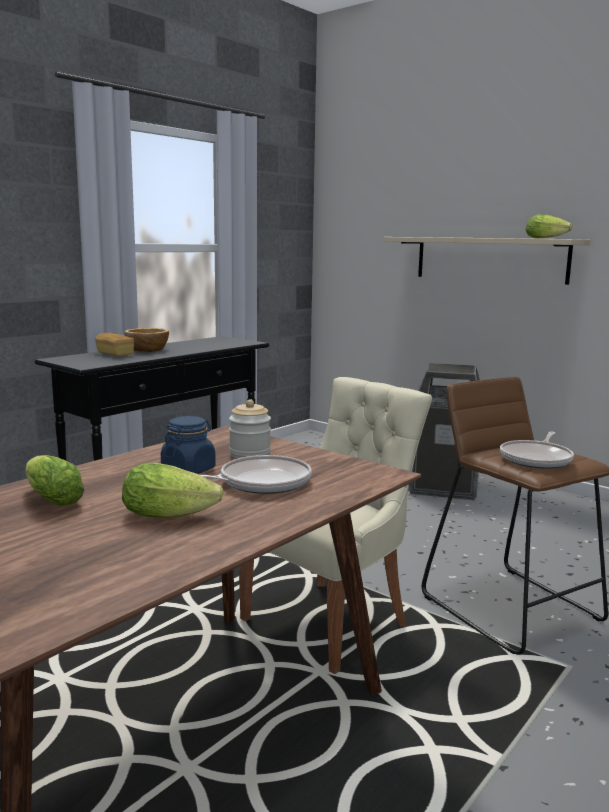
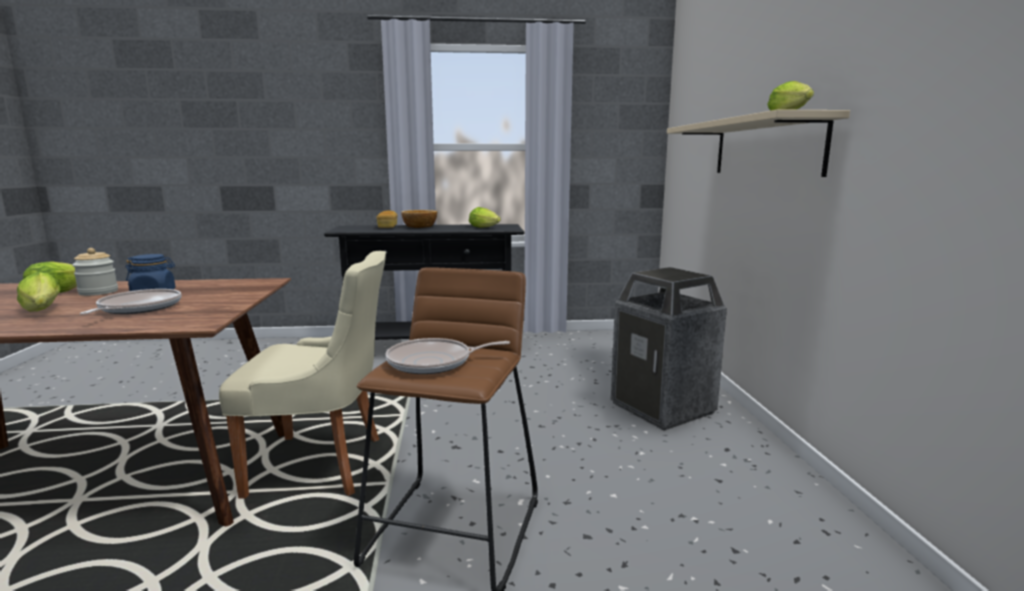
camera: 45 degrees right, 0 degrees up
(219, 343) = (485, 227): none -> lettuce
(250, 454) = (213, 294): jar -> jar (98, 292)
(260, 482) = (137, 308): frying pan -> frying pan turned 105 degrees counterclockwise

